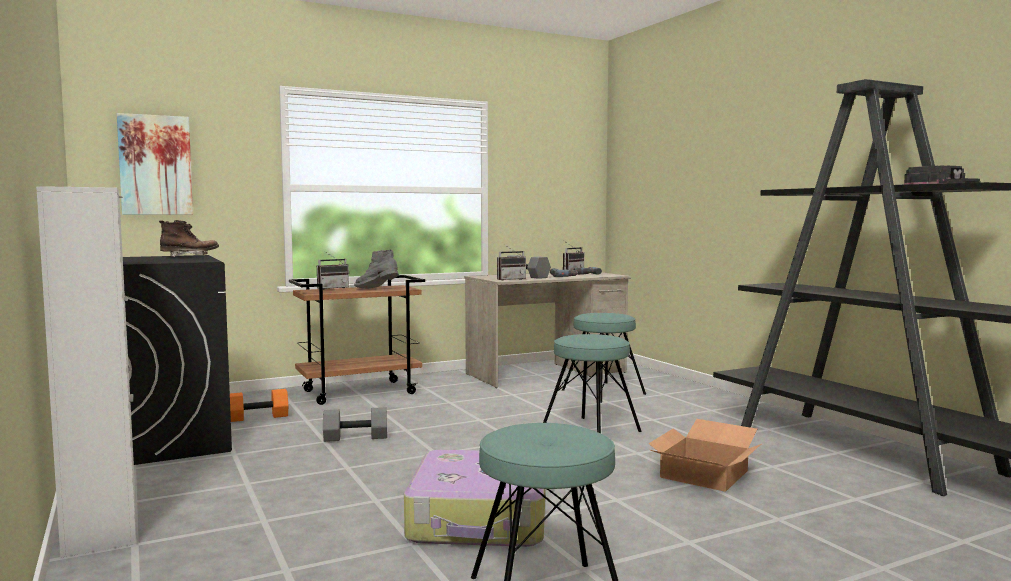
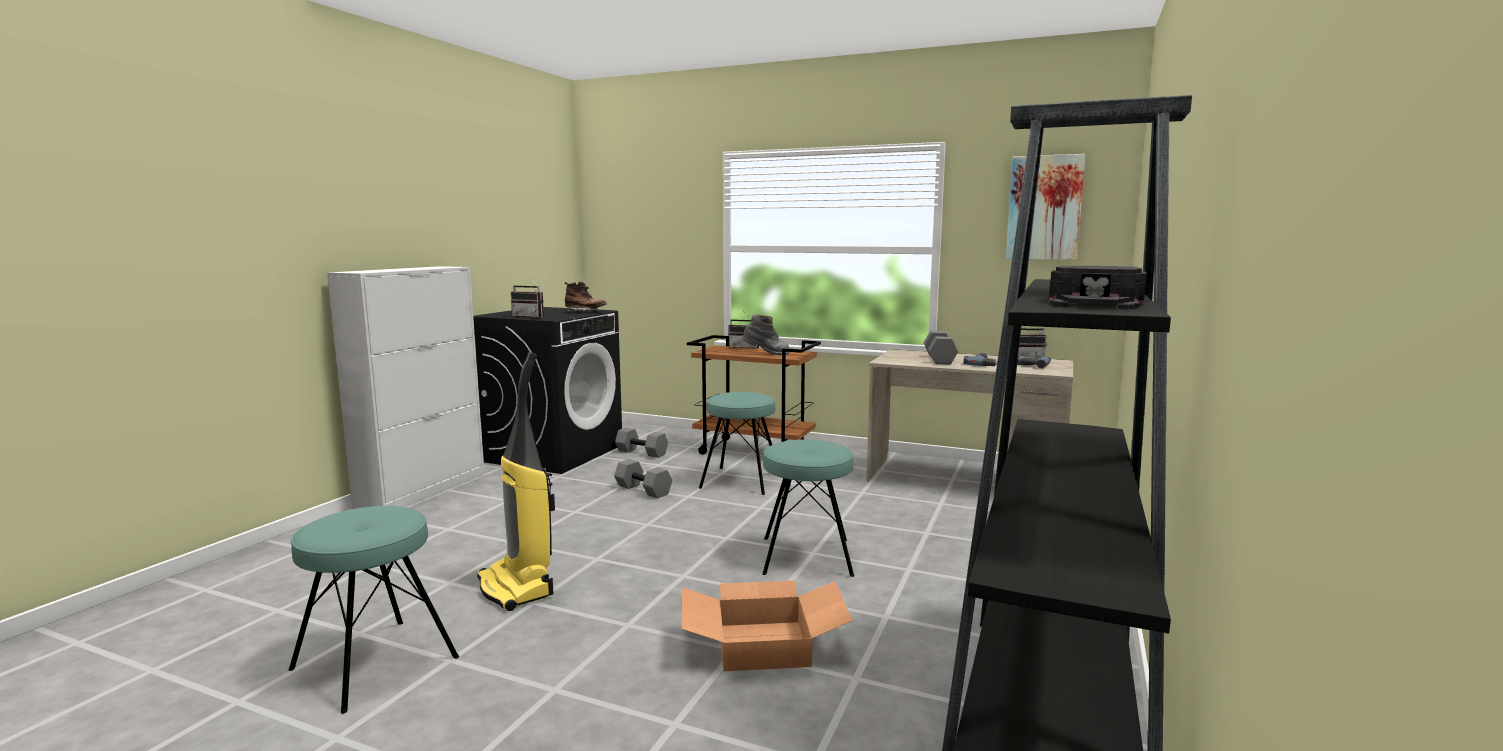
camera: 50 degrees right, 5 degrees up
(155, 165) = (631, 230): picture -> picture (1044, 208)
(258, 417) = (642, 452): orange dumbbell -> grey dumbbell
(377, 289) = (766, 354): grey boot -> grey boot turned 105 degrees clockwise
(480, 519) = (517, 588): suitcase -> vacuum cleaner
(510, 279) = (899, 361): radio -> radio (531, 317)
(603, 392) = (957, 520): turquoise stool -> turquoise stool (741, 480)

